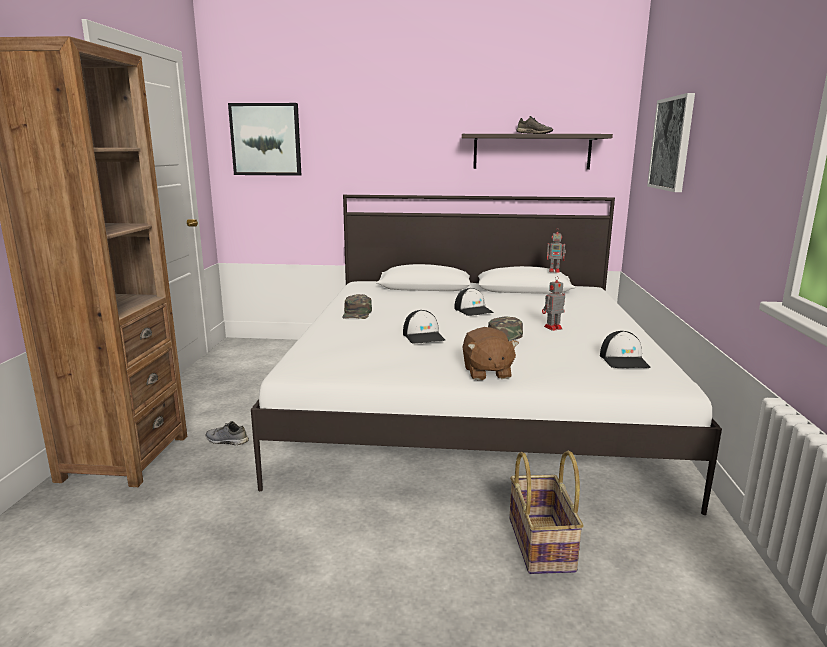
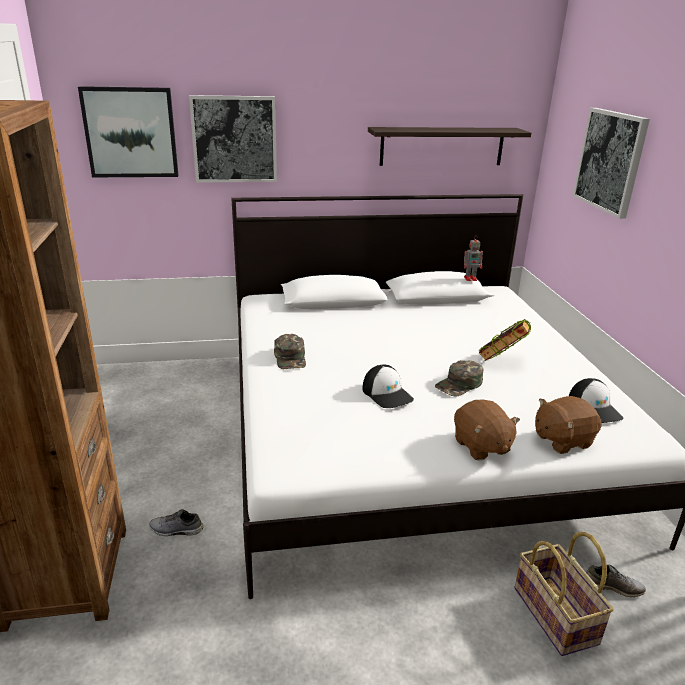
camera: 15 degrees left, 10 degrees up
(347, 145) = (234, 139): none -> picture
(473, 310) = (409, 340): cap -> none
(534, 133) = (448, 128): grey shoe -> grey shoe (612, 586)
(552, 328) = (501, 362): toy robot -> book
(571, 375) = (562, 440): none -> brown plush toy

